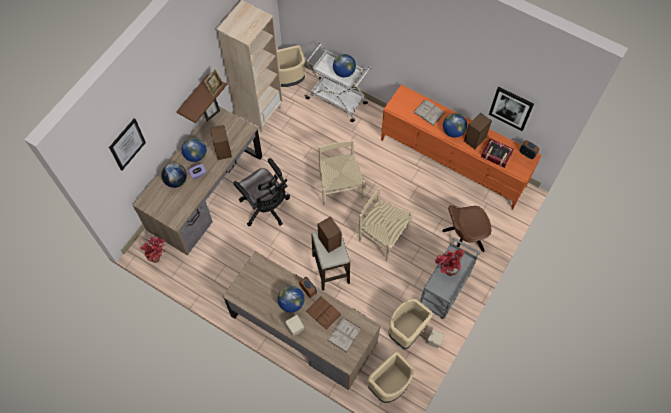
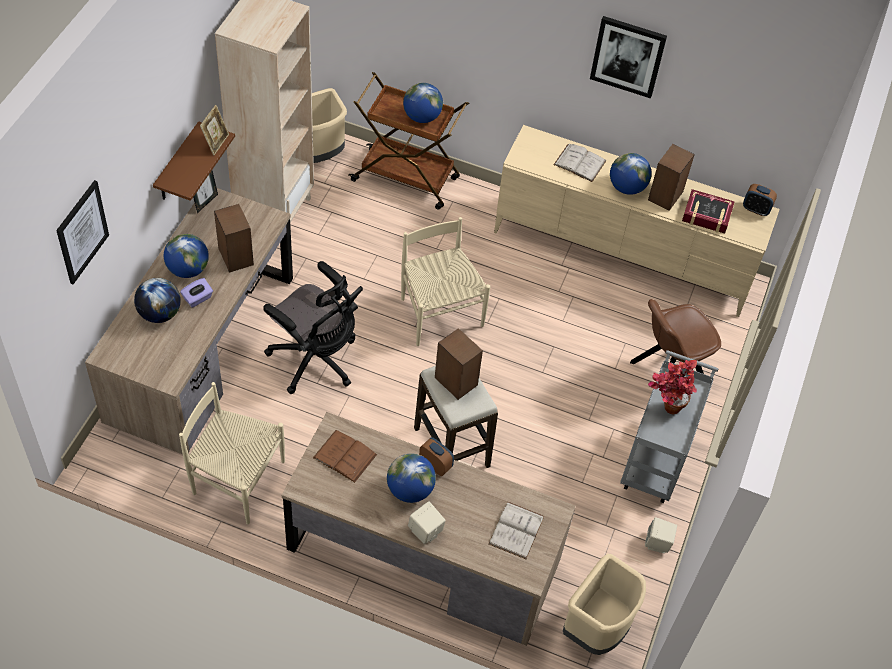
camera: 15 degrees left, 10 degrees down
(158, 257) = (132, 466): potted plant -> none
(323, 312) = (470, 498): brown book -> brown book (345, 456)
(336, 101) = (405, 180): white cart -> brown cart
(382, 236) = (530, 383): beige chair -> beige chair (236, 480)
(406, 331) = (605, 533): beige trash can -> none
(453, 162) = (623, 255): orange cabinet -> beige cabinet
(511, 108) = (724, 128): picture -> picture (628, 56)

